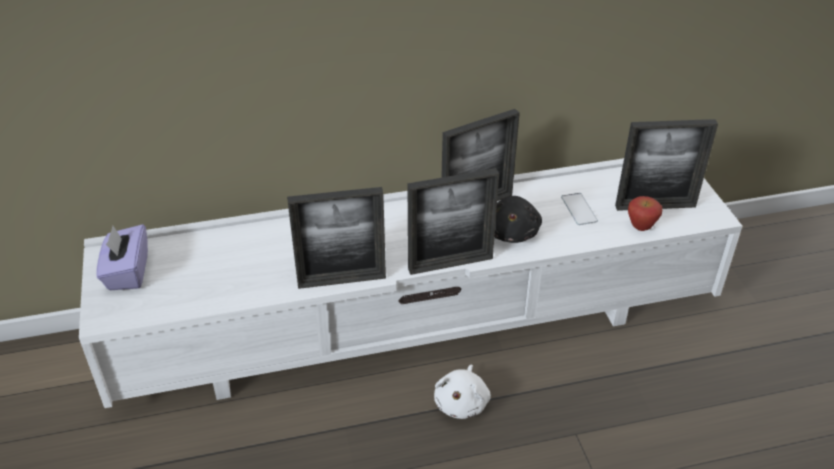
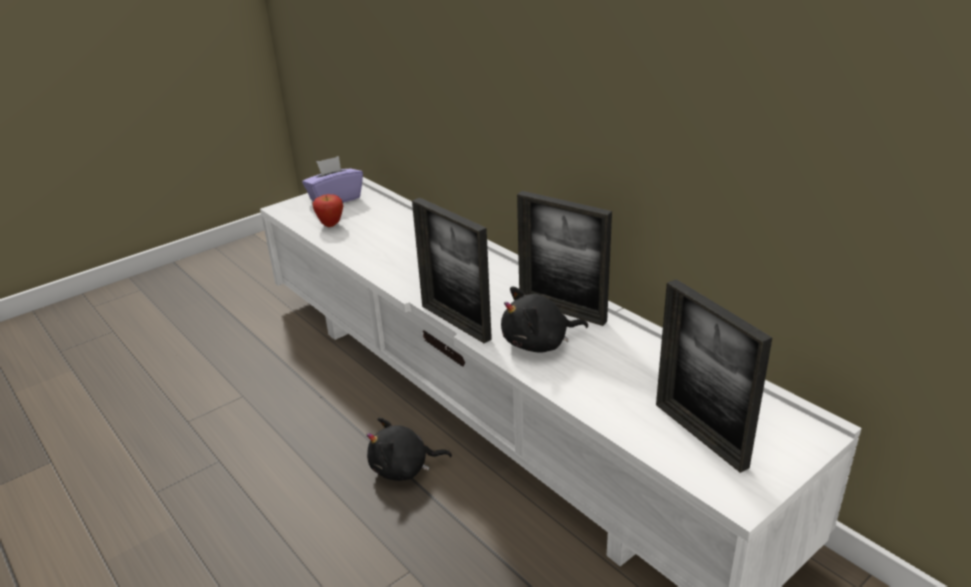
camera: 65 degrees right, 10 degrees down
(341, 280) = (388, 277): picture frame -> none
(462, 403) = (404, 468): white plush toy -> black plush toy
(579, 209) = (626, 376): phone -> none
(641, 227) = (641, 432): apple -> apple (331, 225)

